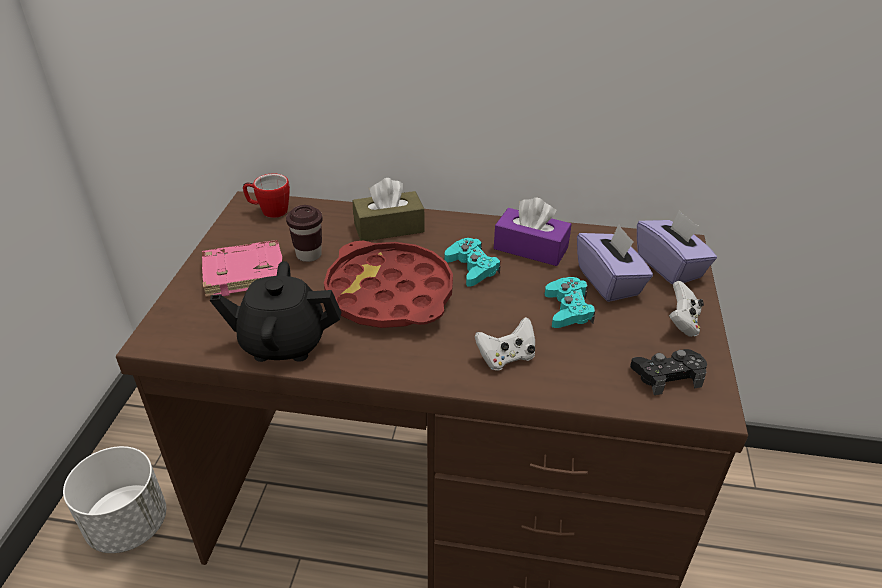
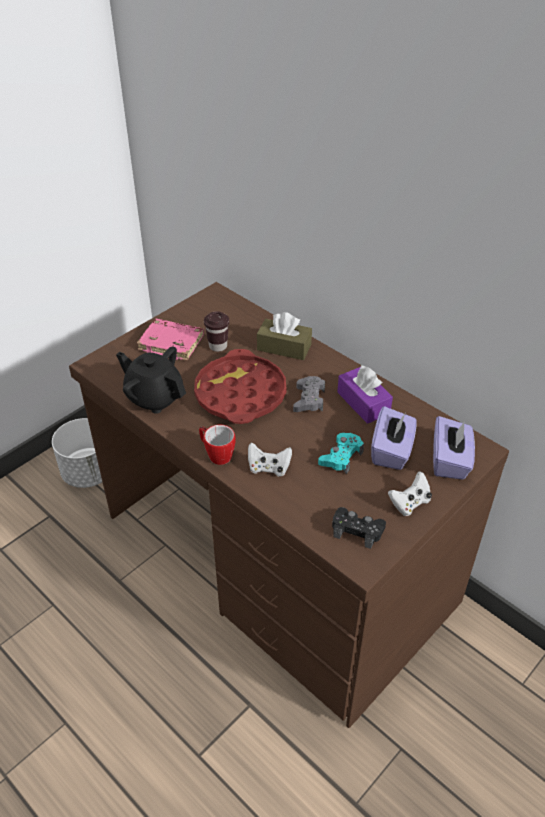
camera: 35 degrees right, 5 degrees up
(269, 211) = (222, 304): mug -> mug (216, 454)
(472, 268) = (309, 399): turquoise game controller -> grey game controller

